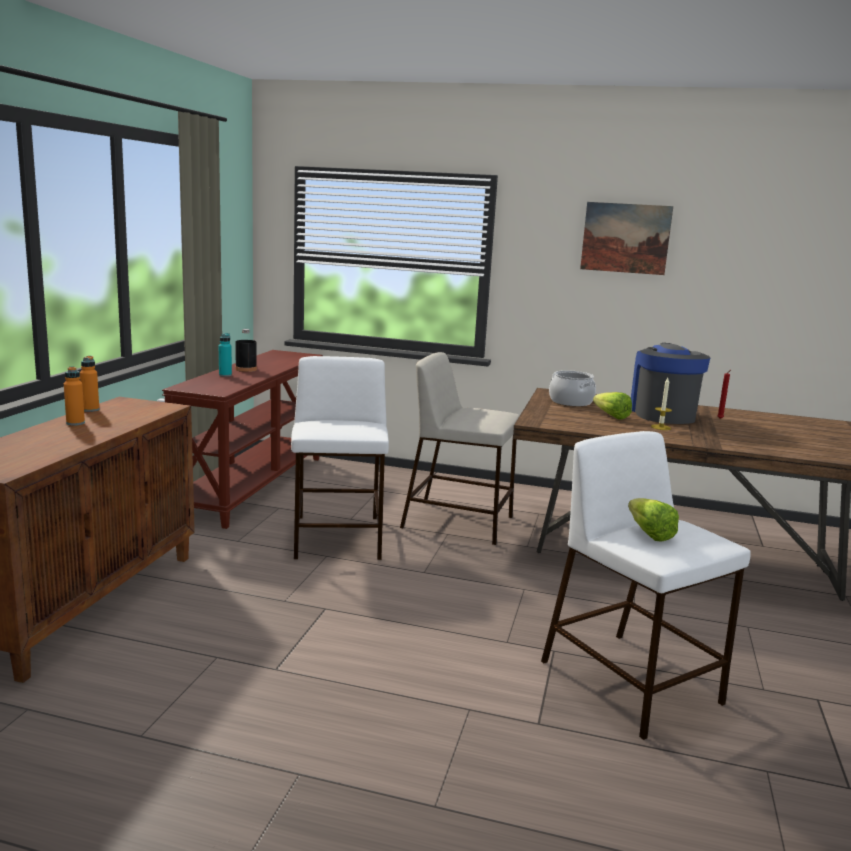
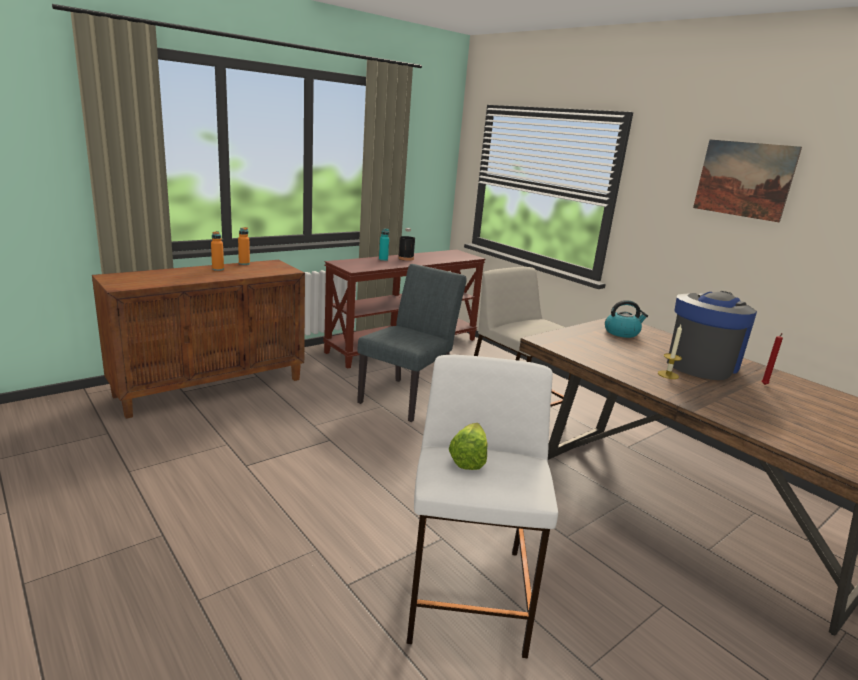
camera: 35 degrees right, 5 degrees up
(338, 538) = (407, 396): white stool -> grey chair
(570, 402) = (622, 332): cooking pot -> kettle
(609, 415) = (635, 352): lettuce -> none

